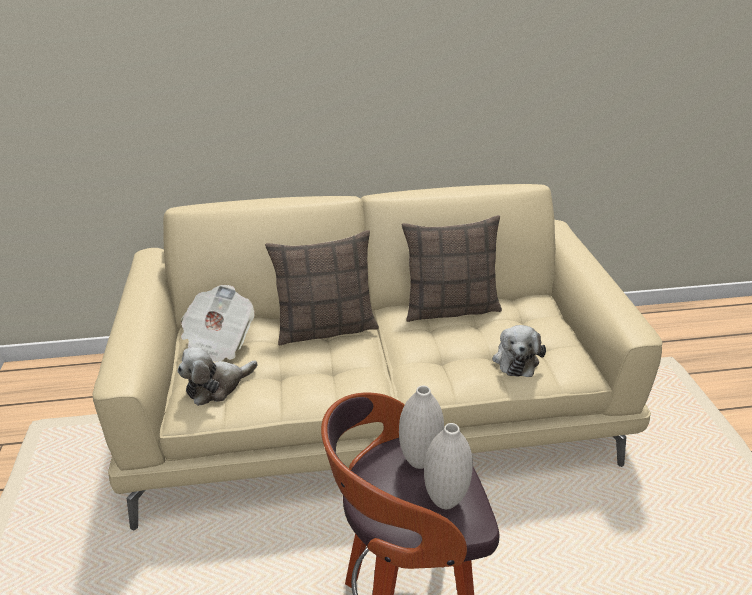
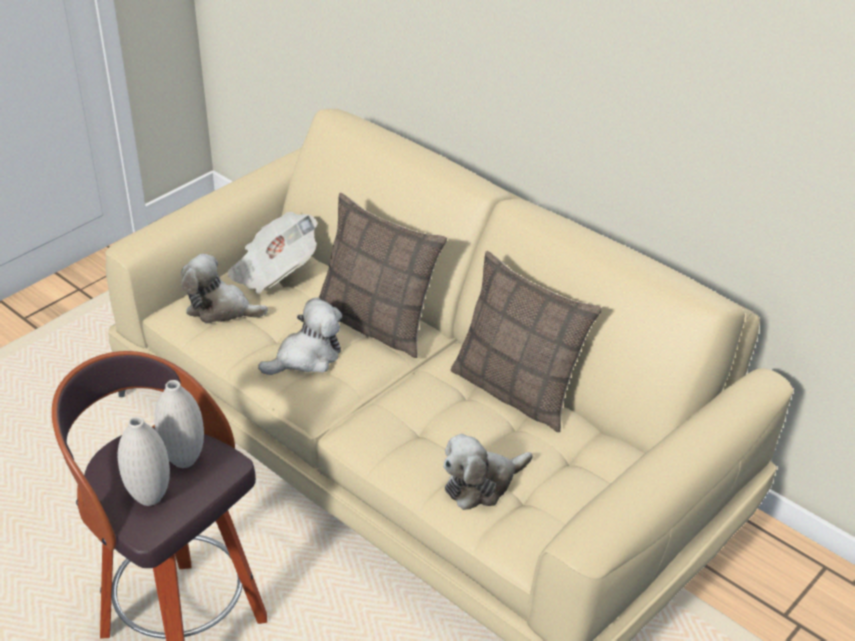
camera: 50 degrees right, 5 degrees up
(320, 371) = (306, 357): none -> plush toy

